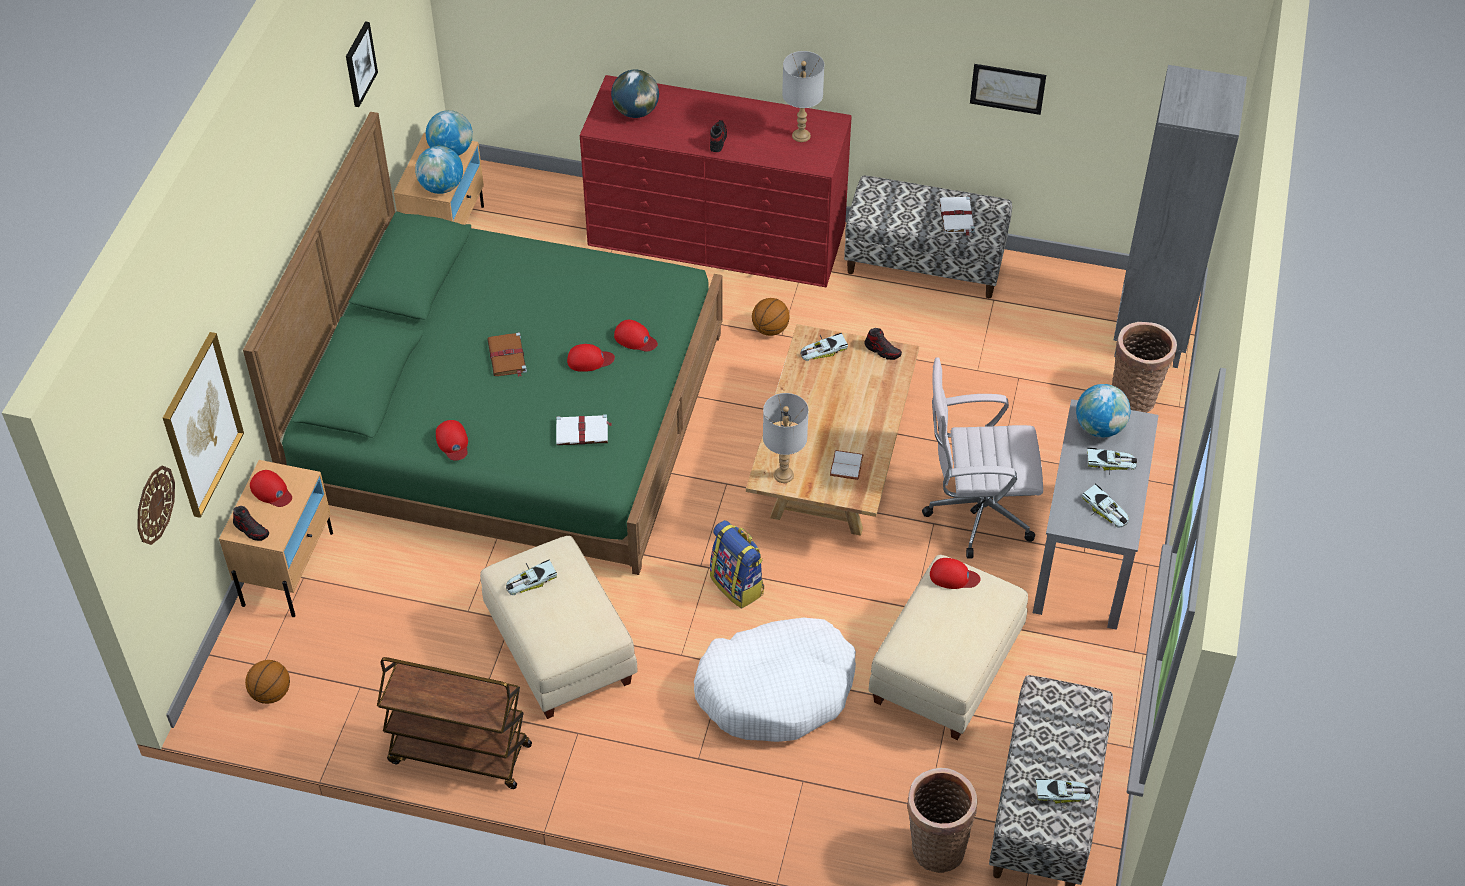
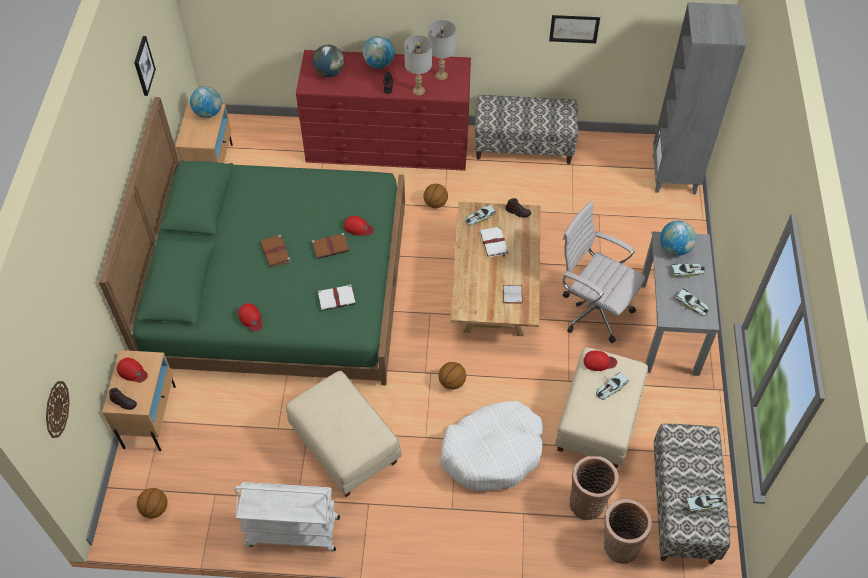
camera: 10 degrees left, 5 degrees up
(201, 425) = (79, 342): picture -> none
(441, 187) = (206, 139): globe -> globe (379, 64)
(459, 754) = (292, 532): brown cart -> white cart
(530, 580) = (321, 407): toy car -> toy car (610, 387)
(589, 360) = (331, 247): red cap -> brown book
(738, 585) = (452, 382): backpack -> basketball
(784, 474) = (473, 307): grey table lamp -> grey table lamp (418, 90)
(956, 217) = (545, 115): white book -> white book (494, 243)
(975, 514) = (592, 310): white office chair -> white office chair turned 45 degrees clockwise
(1135, 396) = (674, 216): basket -> basket (587, 502)

